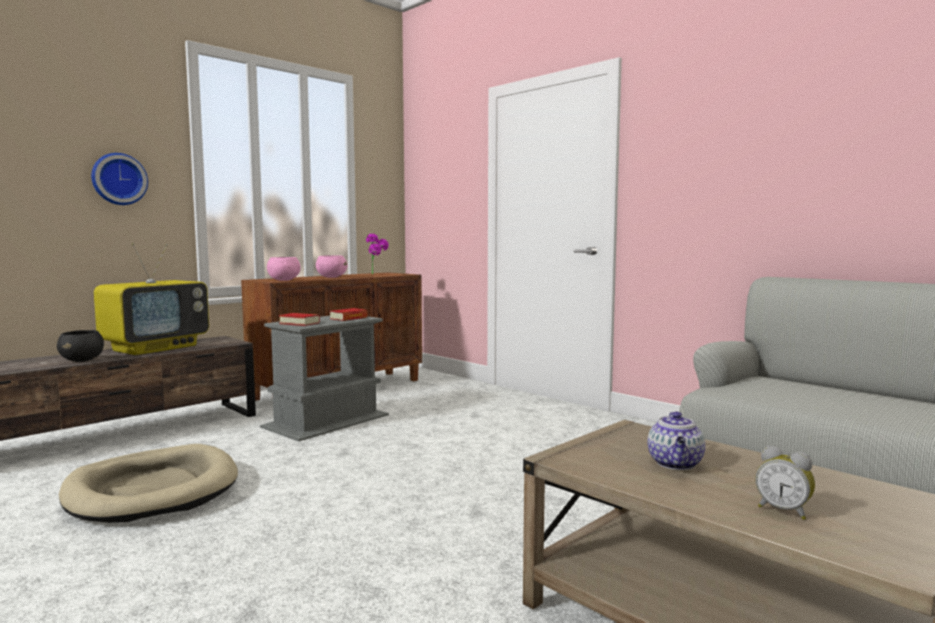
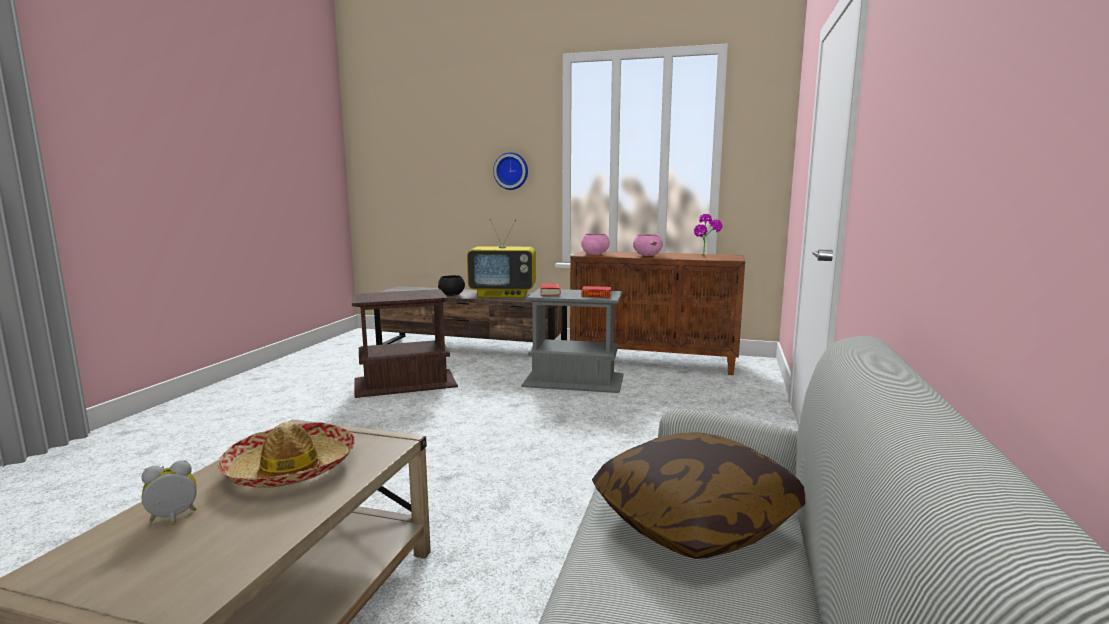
camera: 60 degrees right, 5 degrees up
(152, 490) = (406, 383): beige dog bed -> brown side table
(676, 464) = (291, 468): teapot -> hat
(783, 511) = (173, 519): alarm clock -> alarm clock turned 45 degrees clockwise
(797, 391) = (695, 521): none -> pillow

